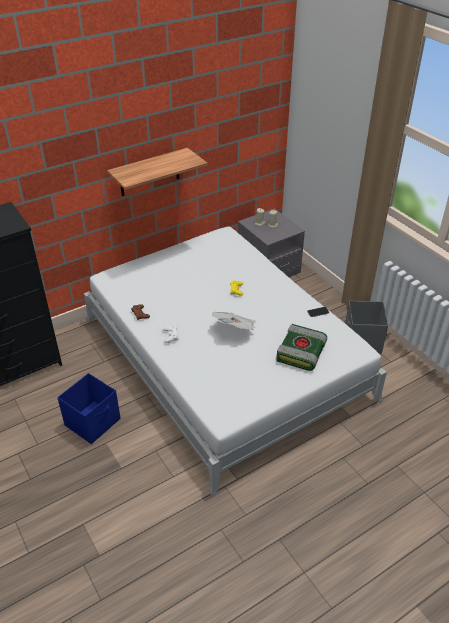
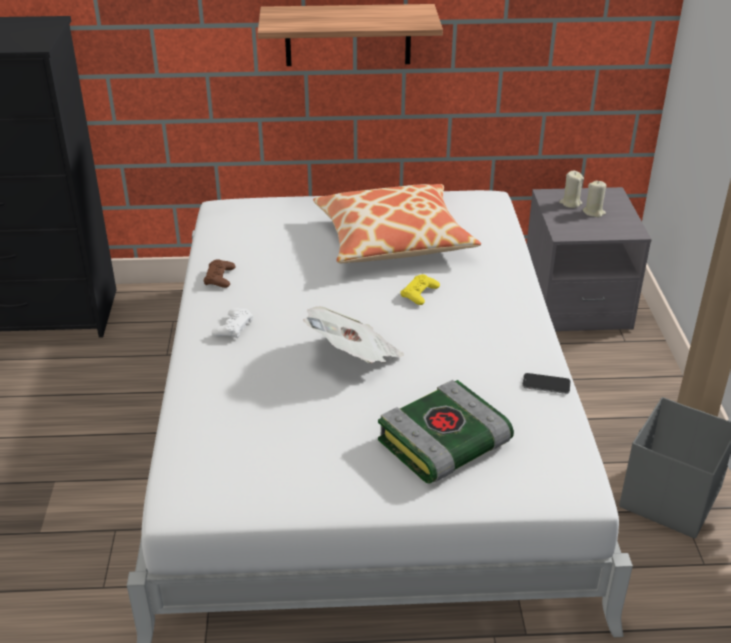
camera: 30 degrees right, 5 degrees down
(93, 422) = (67, 440): blue storage box -> none
(202, 267) = (393, 239): none -> pillow

